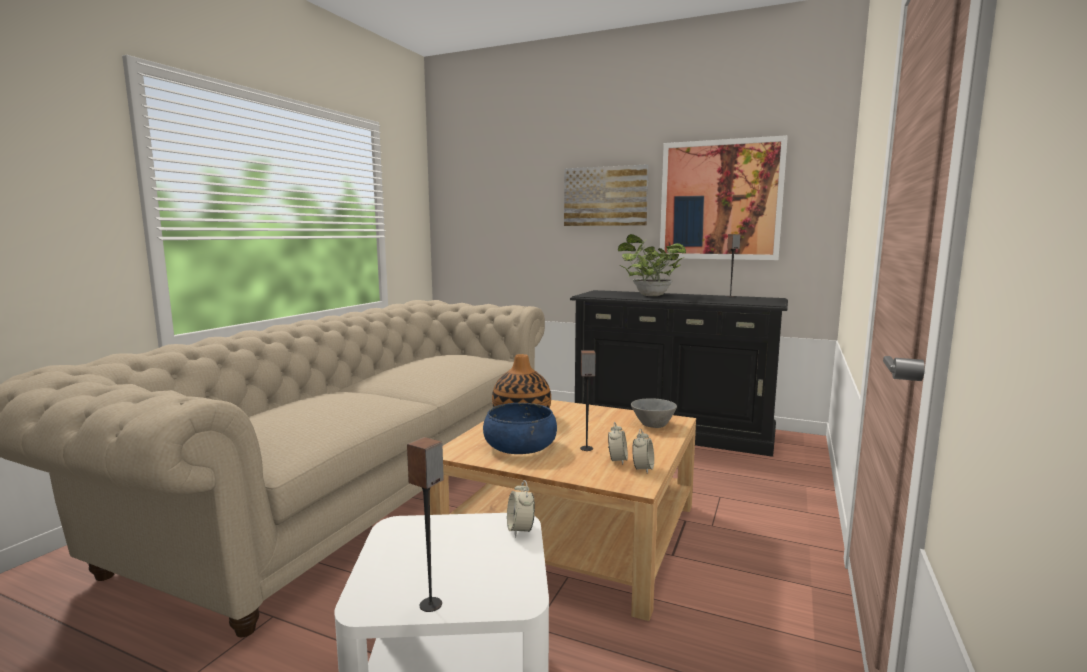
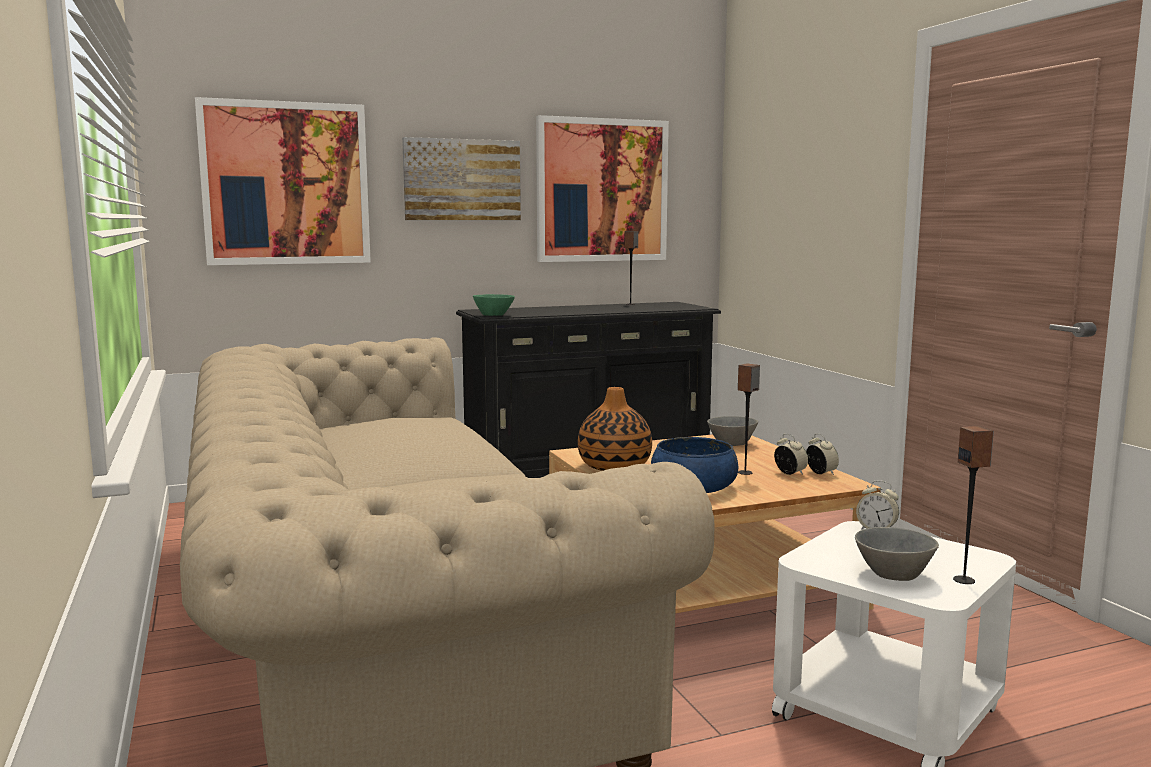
camera: 45 degrees left, 0 degrees up
(409, 568) = (893, 573): none -> grey bowl
(497, 203) = (286, 184): none -> picture
(590, 295) = (495, 315): none -> green bowl
(648, 295) = (552, 309): potted plant -> none

